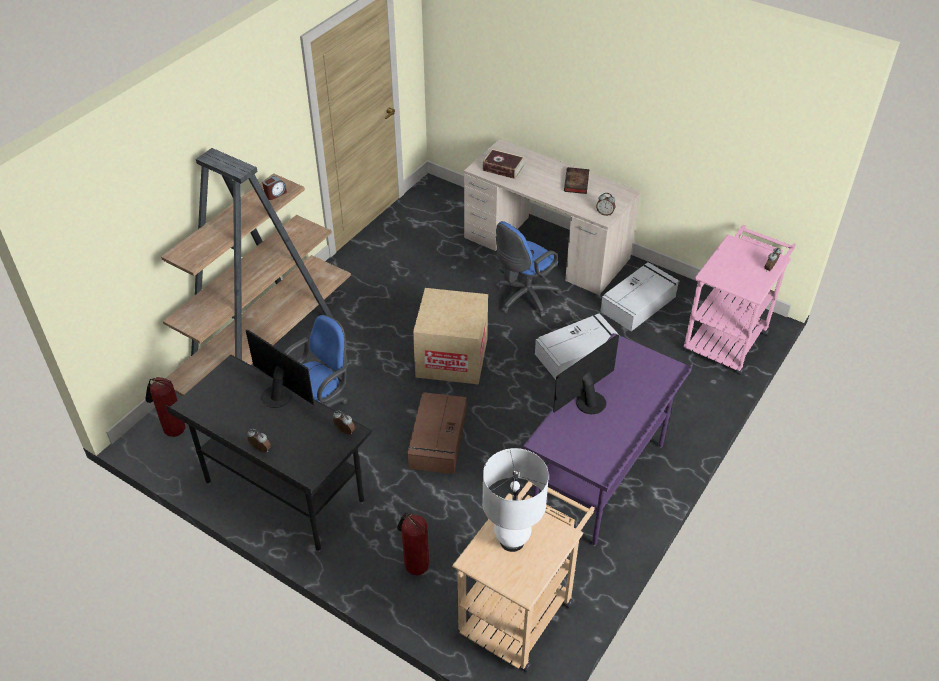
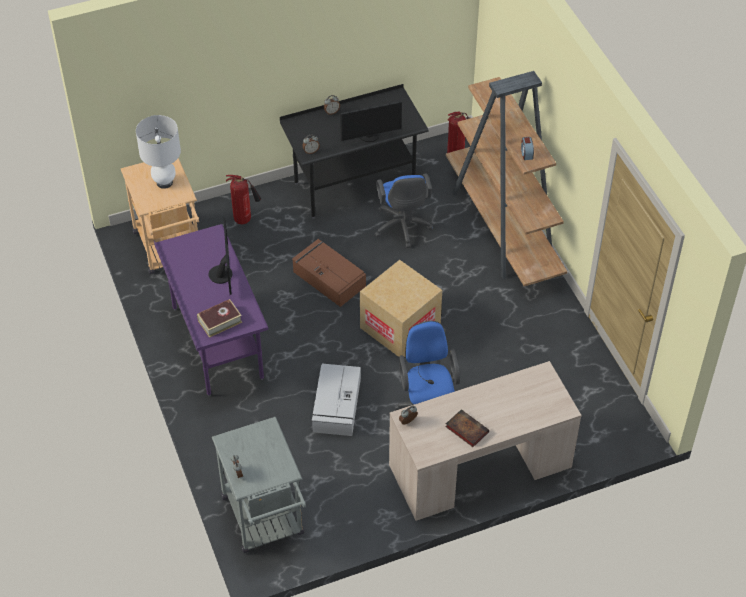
camera: 125 degrees right, 5 degrees up
(503, 168) = (530, 389): book -> book (220, 321)
(639, 303) = (355, 486): grey storage box -> none
(728, 336) = (265, 521): pink cart -> grey cart

